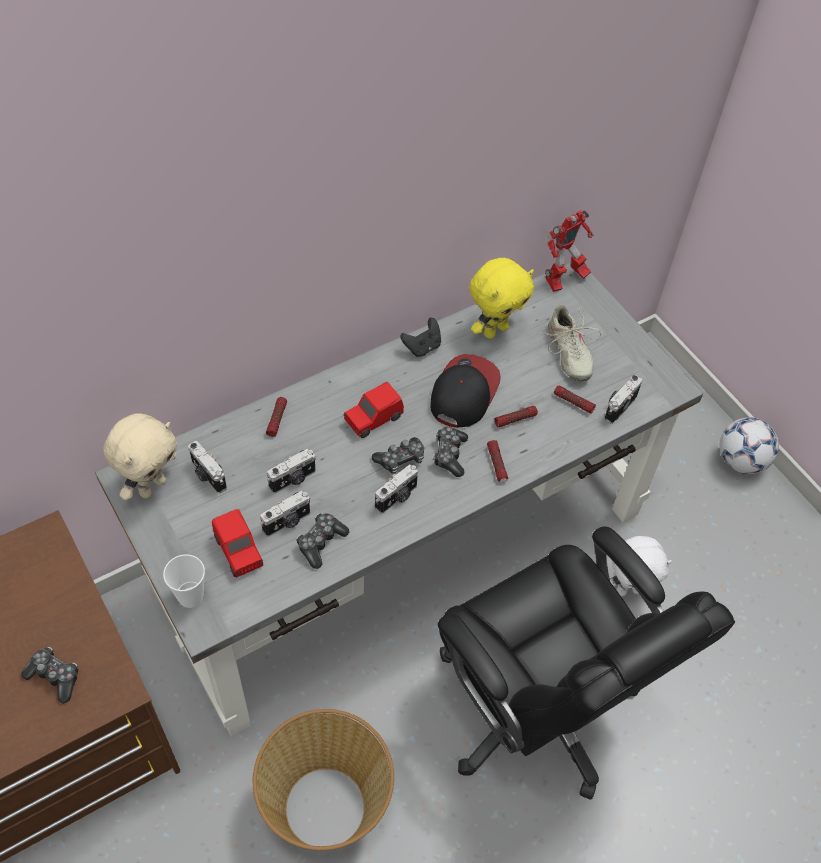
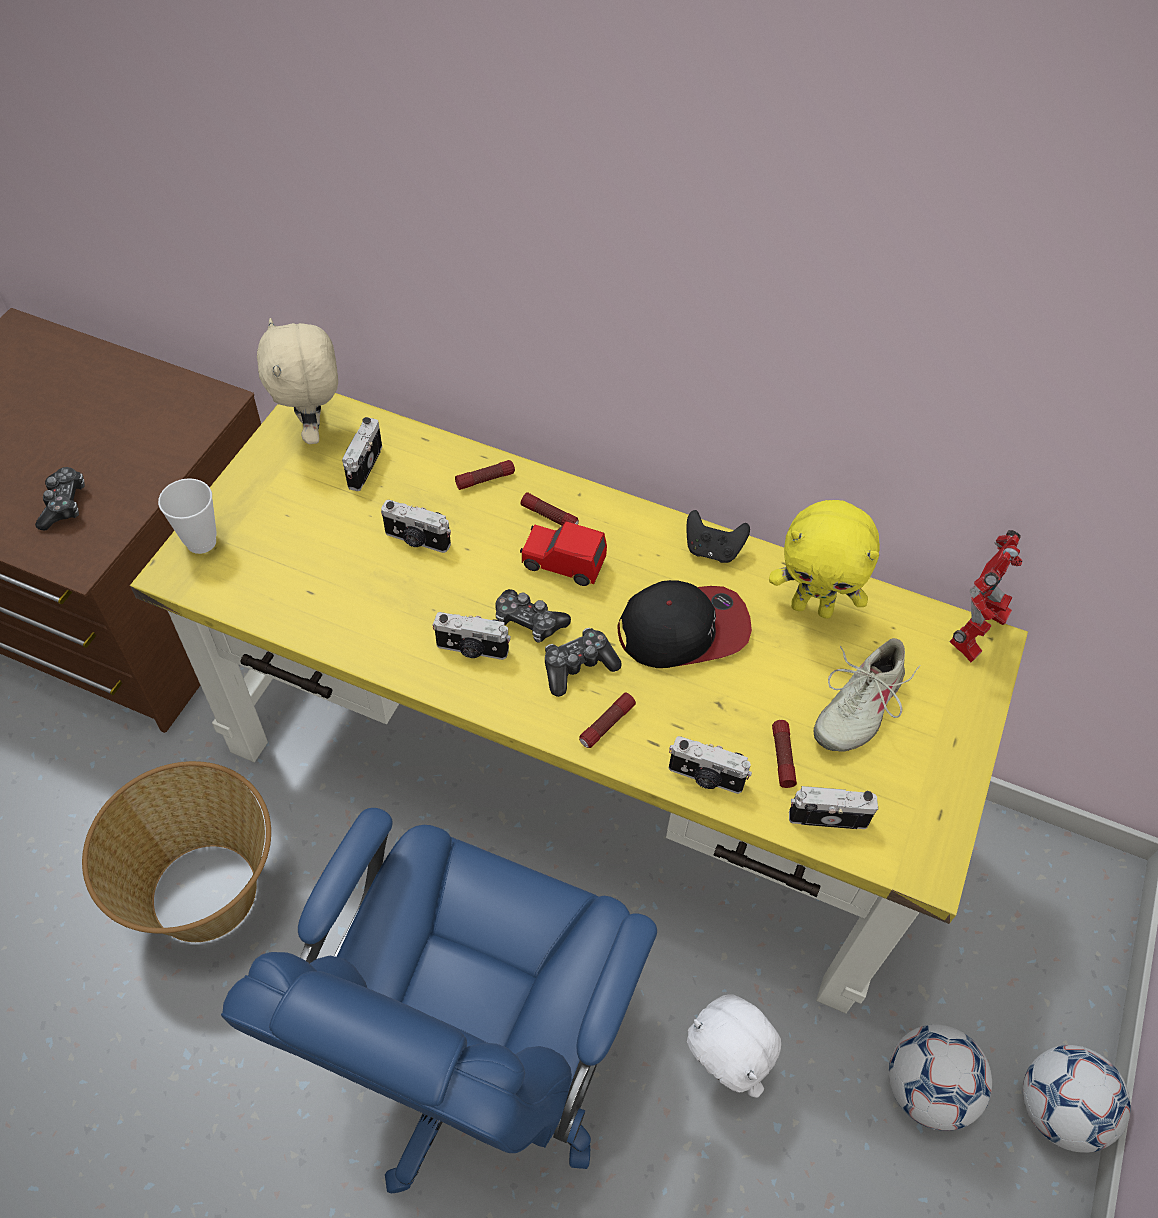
camera: 55 degrees right, 0 degrees up
(152, 486) = (314, 431): beige plush toy -> beige plush toy turned 75 degrees clockwise
(239, 552) = (286, 548): red toy car -> none
(287, 522) = (356, 567): camera -> camera (705, 777)
(321, 542) = (353, 613): game controller -> none
(404, 547) = (574, 771): grey desk -> yellow desk
(515, 419) = (694, 706): flashlight -> flashlight (549, 516)
(539, 707) = (474, 1052): black office chair -> blue office chair
(563, 280) = (972, 635): toy robot -> toy robot turned 75 degrees counterclockwise
(697, 507) = (926, 1088): none -> football

